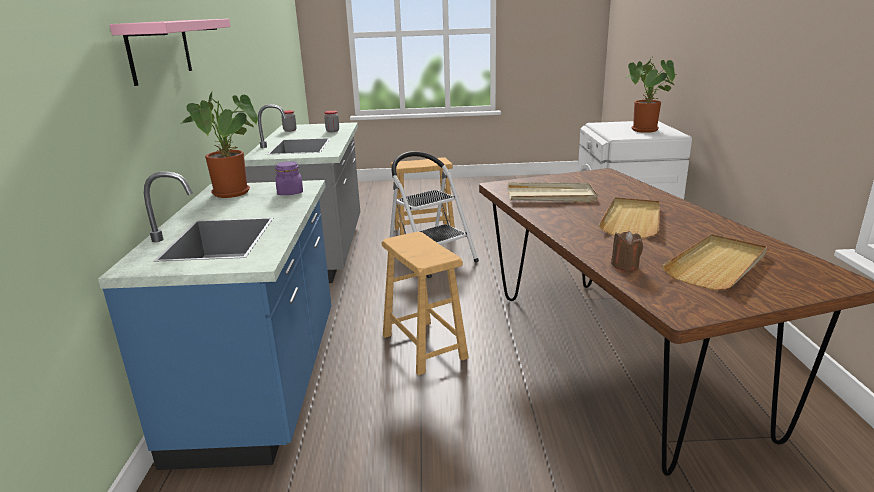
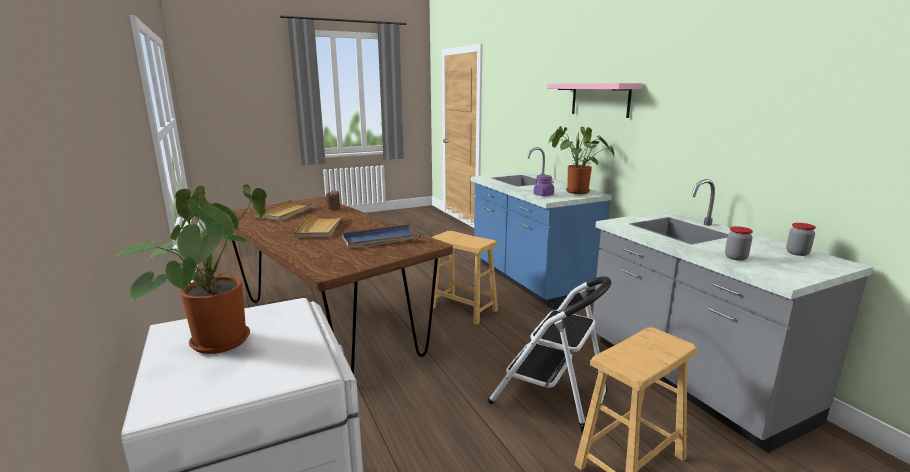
camera: 155 degrees right, 5 degrees down
(551, 196) = (380, 239): beige tray -> blue tray

